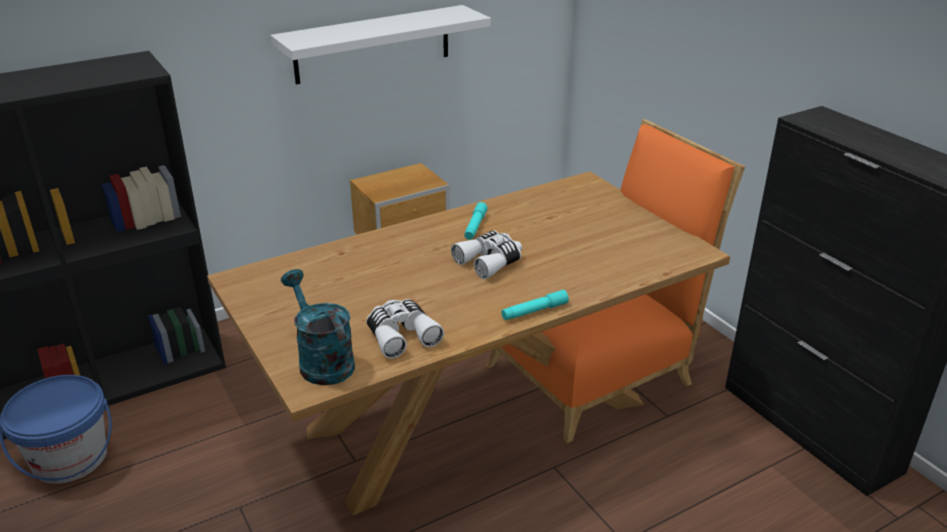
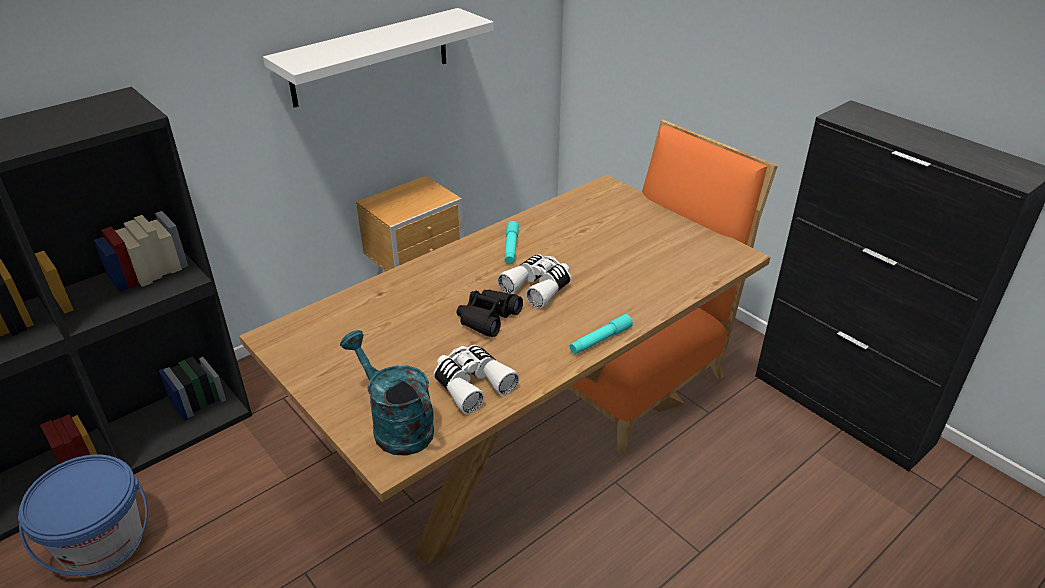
camera: 10 degrees left, 5 degrees up
(434, 282) = (488, 318): none -> black binoculars

